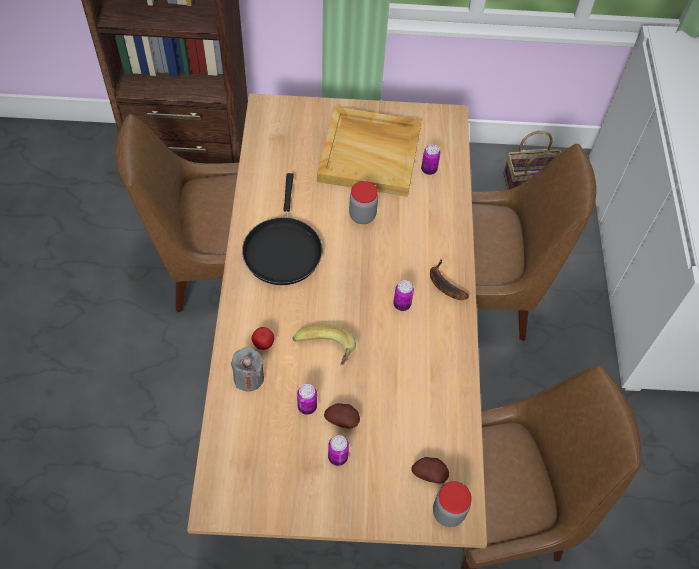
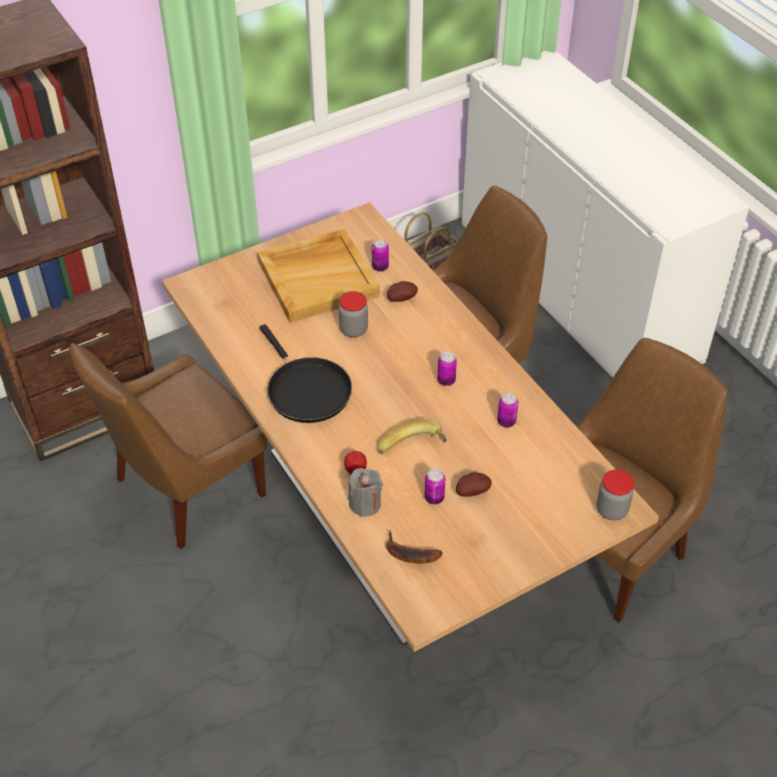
camera: 30 degrees left, 10 degrees down
(337, 457) = (492, 520): can -> can (506, 422)
(429, 473) = (574, 491): potato -> potato (401, 298)
(443, 284) = (467, 348): banana -> banana (407, 554)

